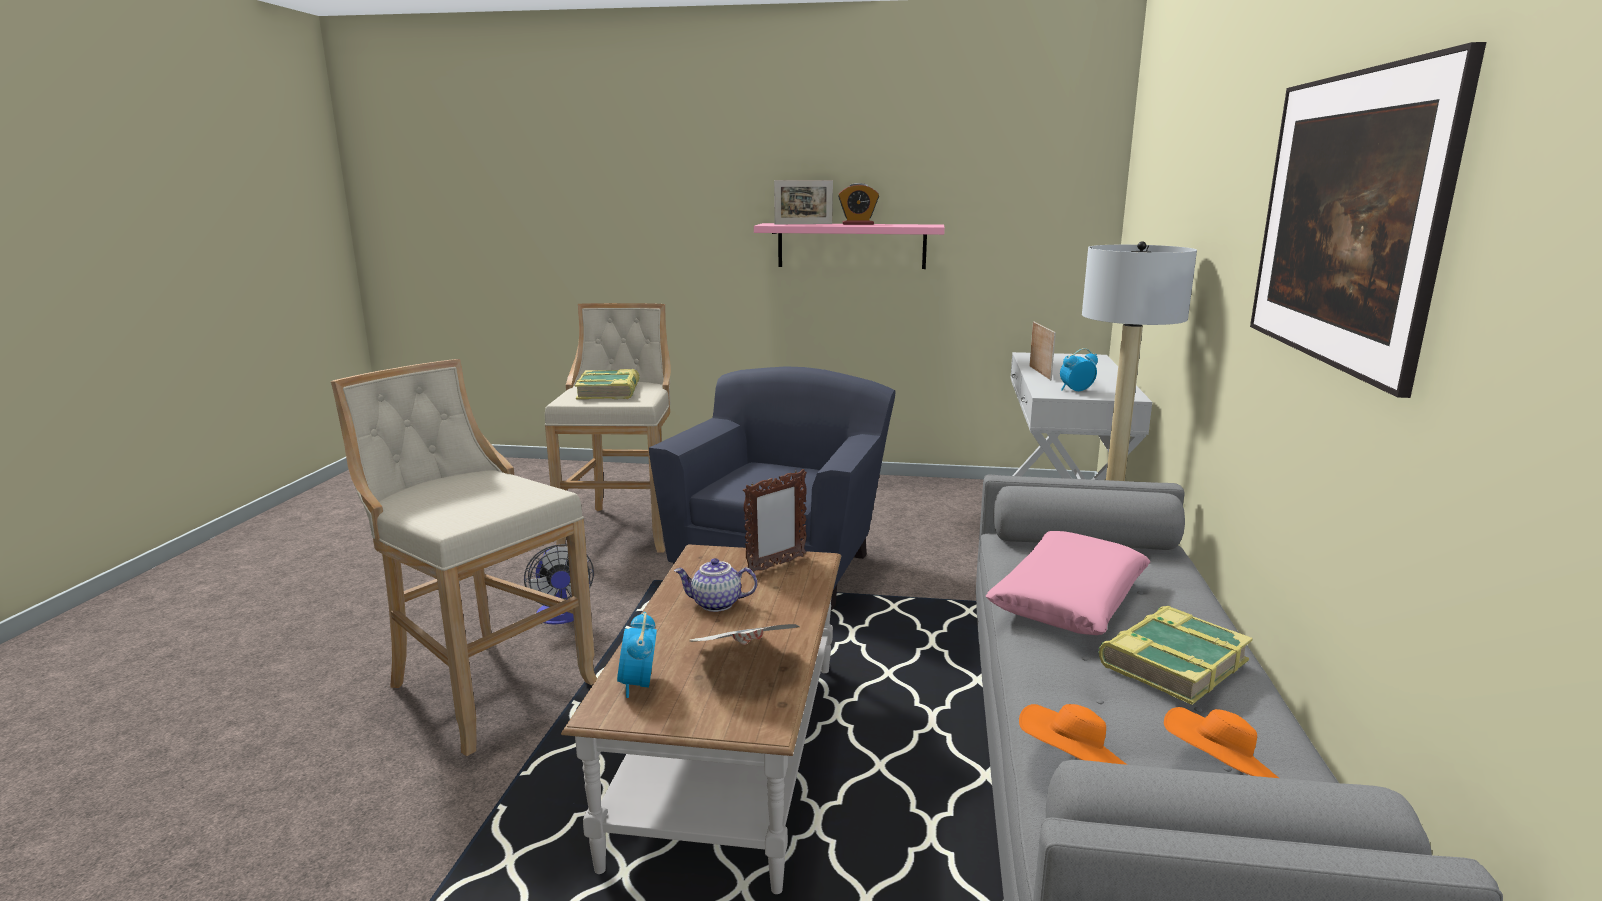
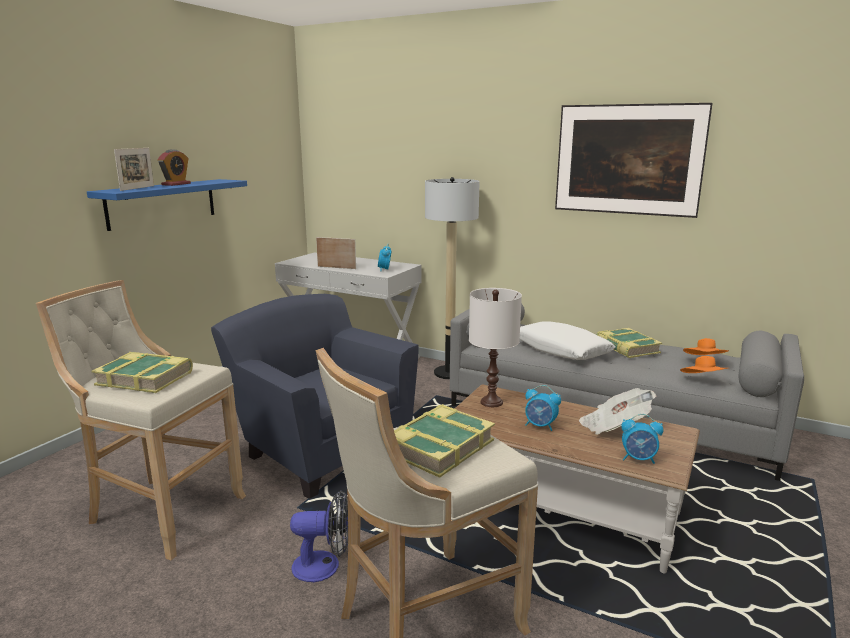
camera: 70 degrees left, 0 degrees up
(475, 496) = (437, 447): none -> book
(715, 604) = (540, 426): teapot -> alarm clock
(776, 565) = (491, 402): picture frame -> white table lamp
(851, 246) = (162, 203): pink shelf -> blue shelf
(1068, 599) = (561, 350): pink pillow -> white pillow

